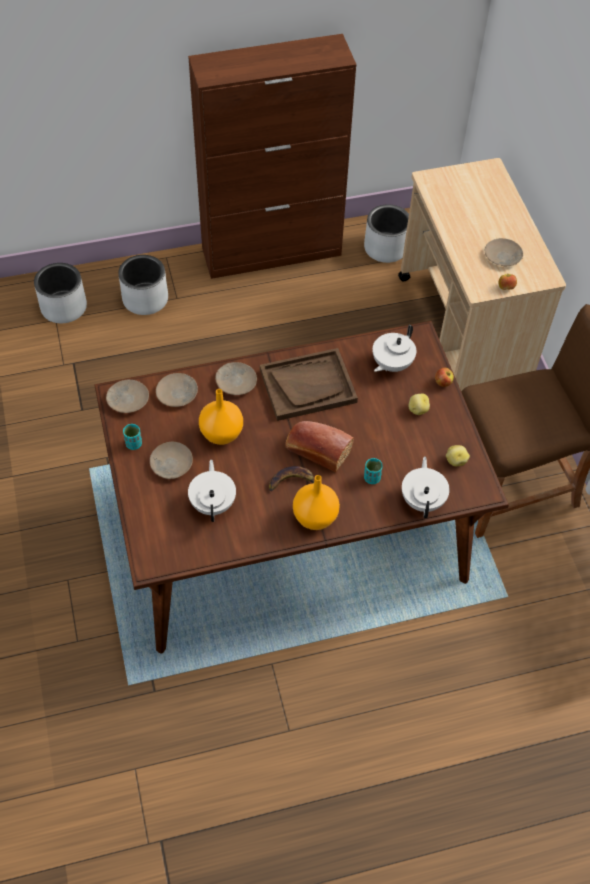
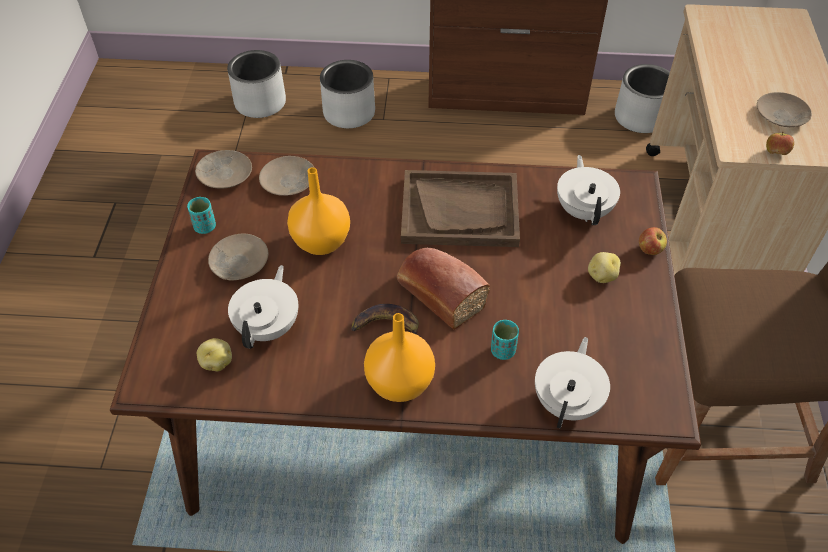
camera: 20 degrees right, 5 degrees down
(236, 382) = (368, 185): beige plate -> none
(391, 364) = (584, 210): white teapot -> white teapot turned 120 degrees clockwise
(455, 460) = (636, 358): potato -> potato (217, 362)

